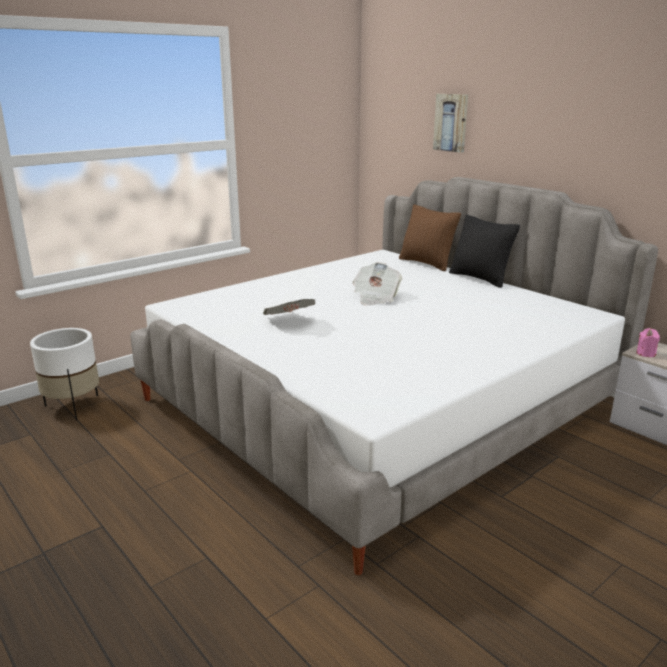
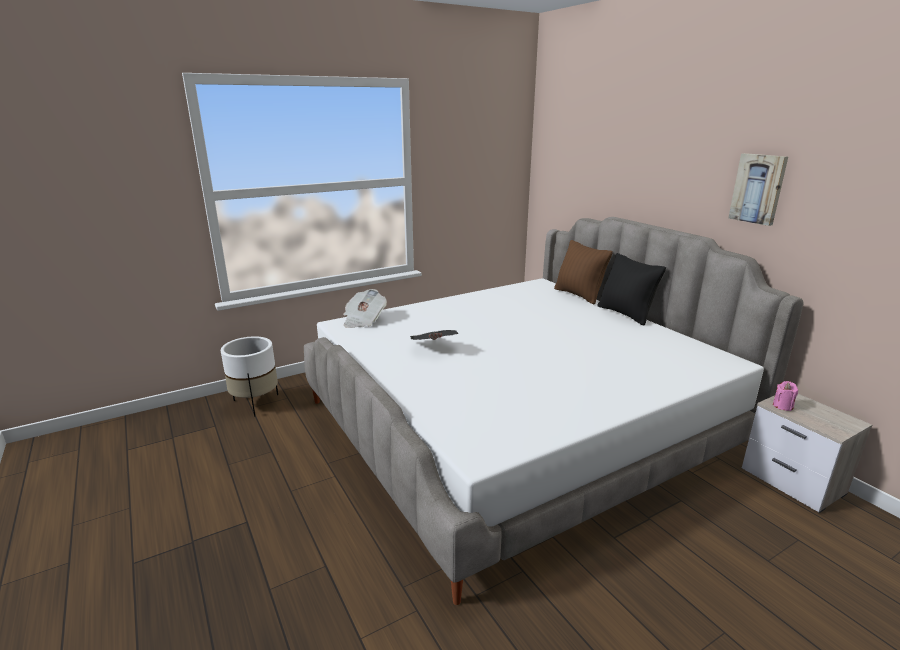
camera: 10 degrees right, 0 degrees up
(375, 297) = (520, 328): newspaper -> newspaper (363, 320)
(451, 122) = (610, 165): picture -> picture (758, 188)

